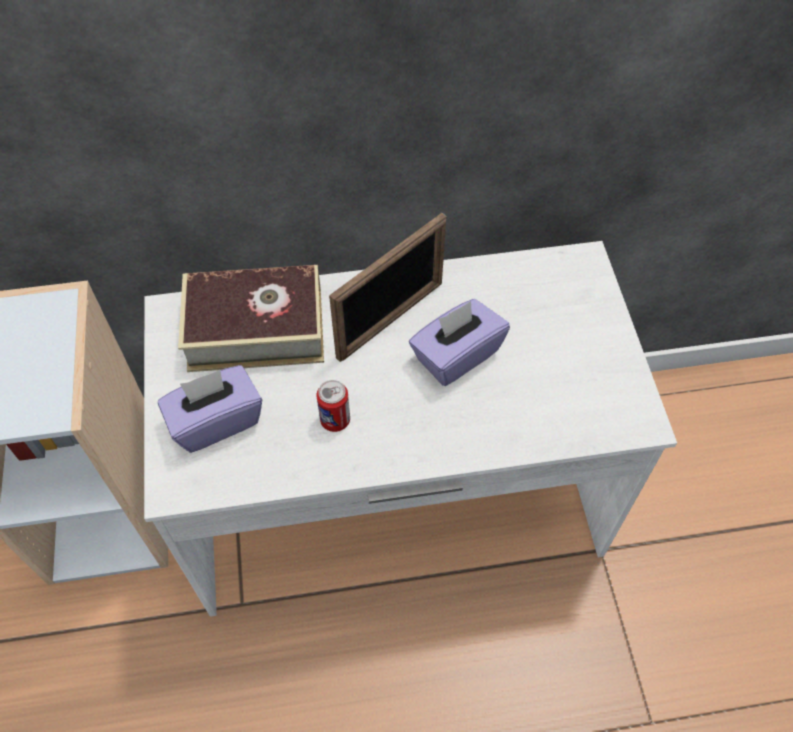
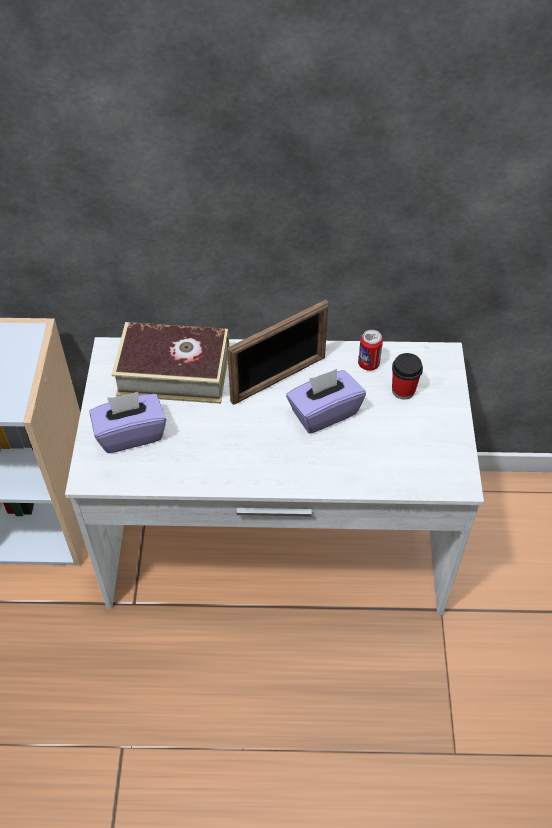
camera: 10 degrees right, 5 degrees down
(335, 420) = (220, 446): can -> can (368, 364)
(547, 312) = (403, 390): none -> cup

